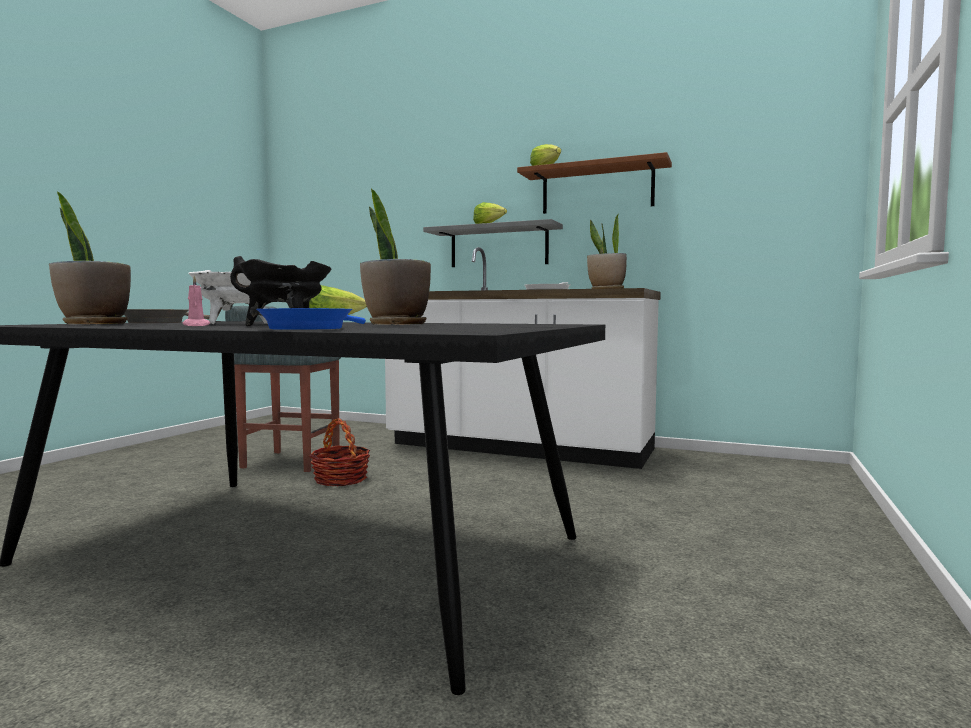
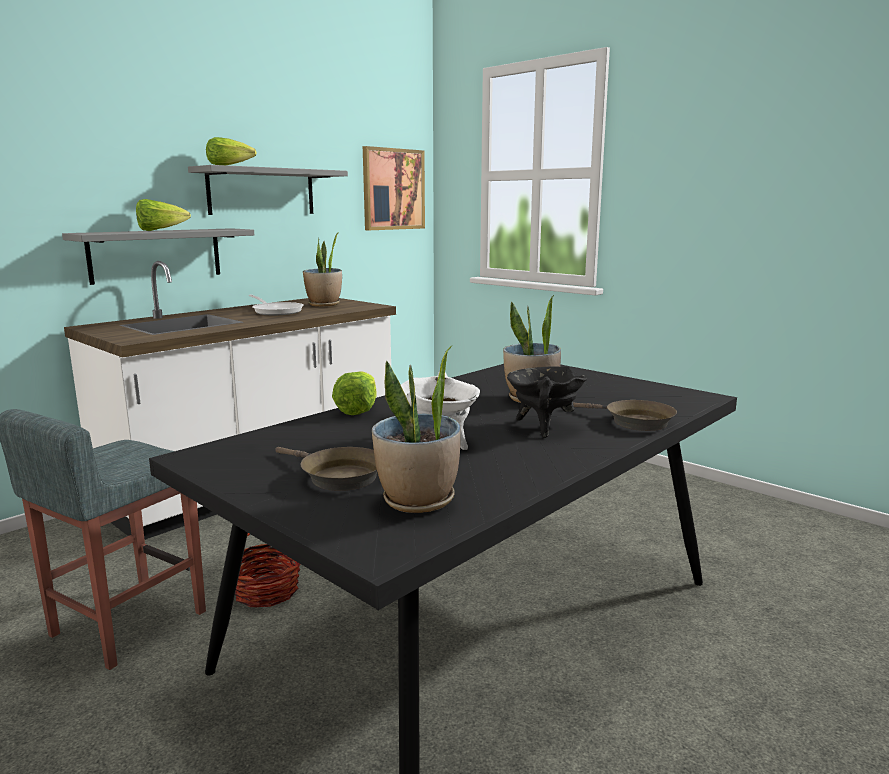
camera: 70 degrees left, 10 degrees up
(196, 325) = (514, 454): pink candle -> none
(310, 328) = (633, 422): blue frying pan -> brown frying pan
(597, 189) = (262, 192): brown shelf -> grey shelf
(782, 169) = (393, 189): none -> picture

